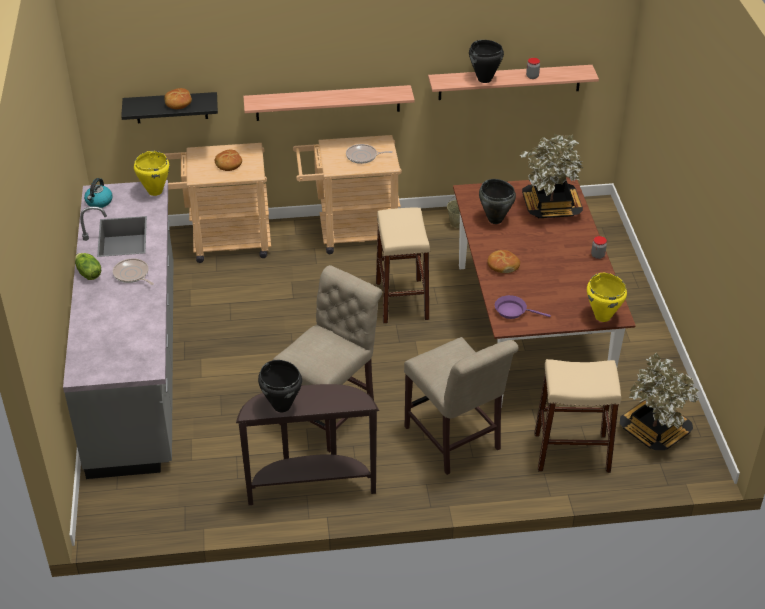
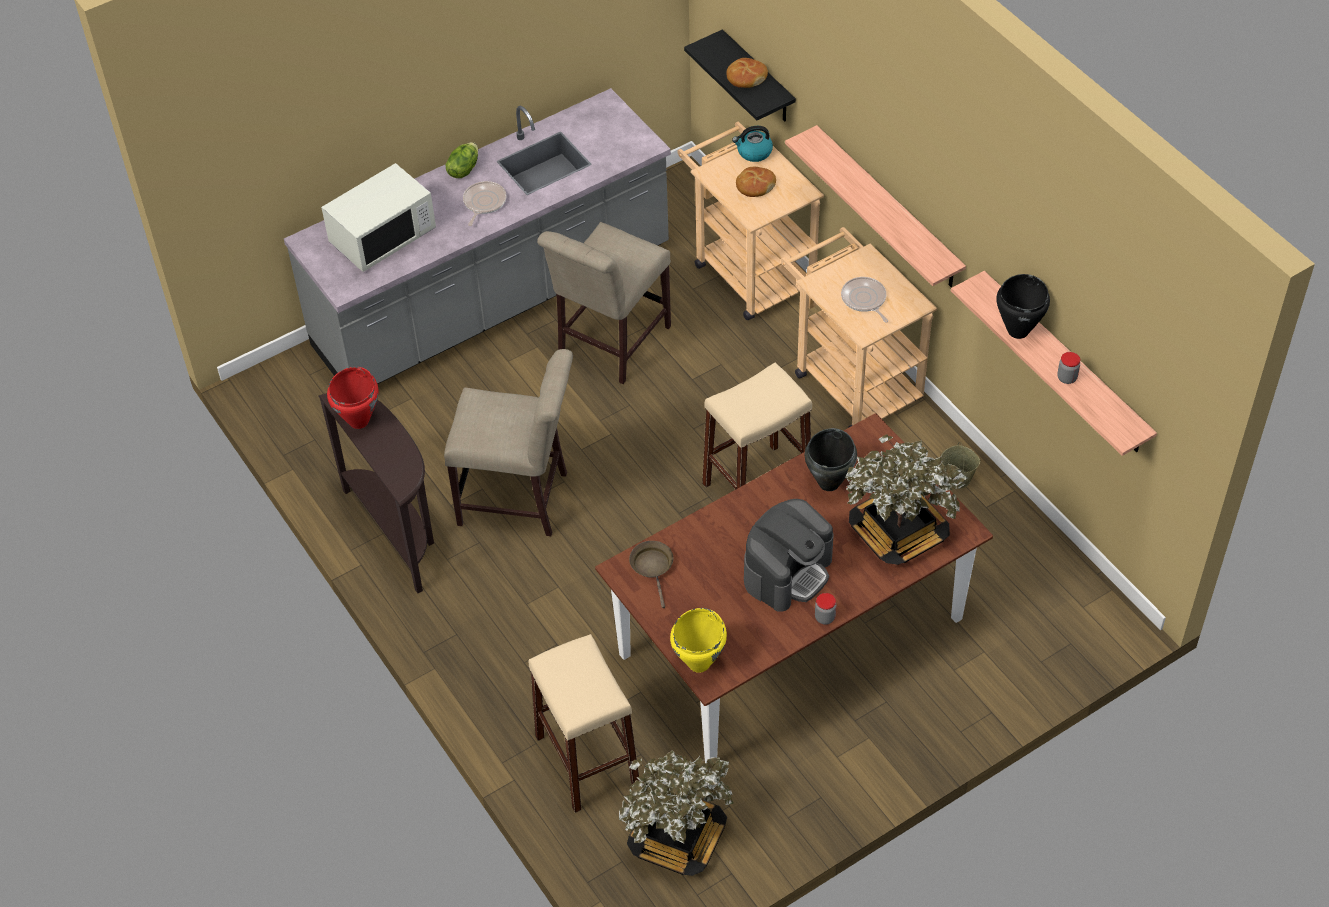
camera: 65 degrees right, 10 degrees up
(99, 202) = (590, 115): kettle -> kettle (754, 152)
(116, 333) = (383, 237): none -> white microwave
(155, 191) = (640, 149): yellow cooking pot -> none
(282, 406) = (359, 420): black cooking pot -> red cooking pot
(455, 441) = (539, 635): beige chair -> beige chair (610, 344)
(502, 265) = (737, 525): bread -> none
(513, 311) = (653, 567): purple frying pan -> brown frying pan
(553, 258) = (788, 571): none -> coffee machine

